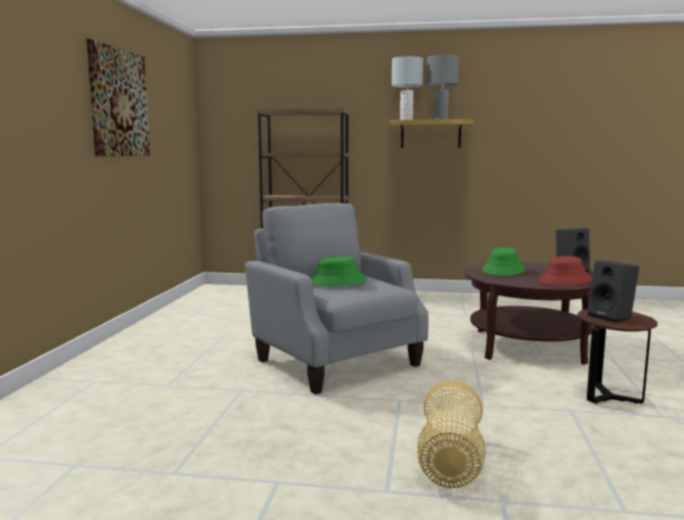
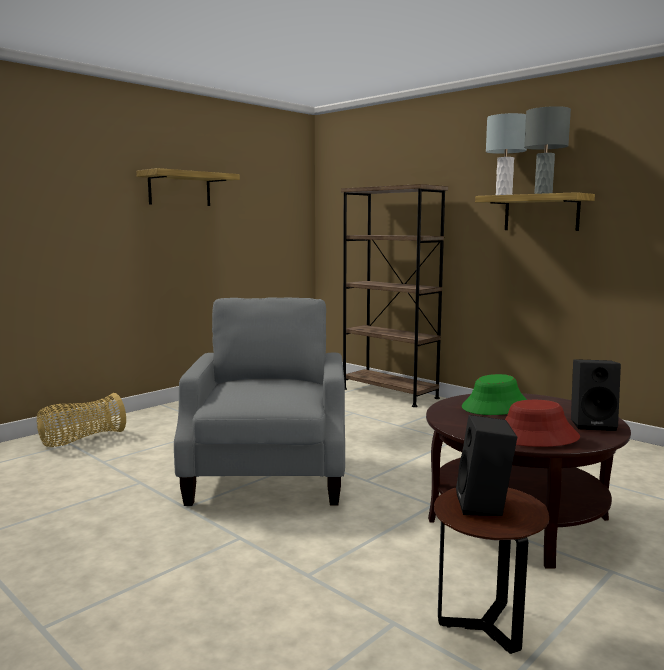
camera: 35 degrees right, 0 degrees up
(119, 103) = (179, 189): picture -> shelf
(337, 282) = (253, 388): green hat -> none
(450, 462) = (144, 625): basket -> basket (81, 440)

